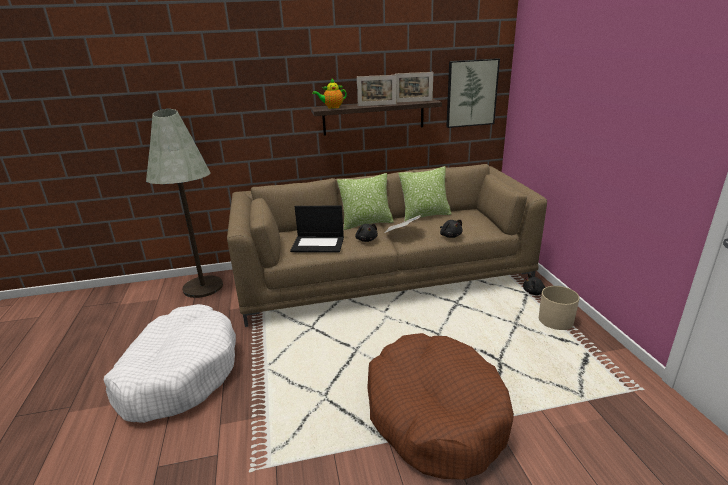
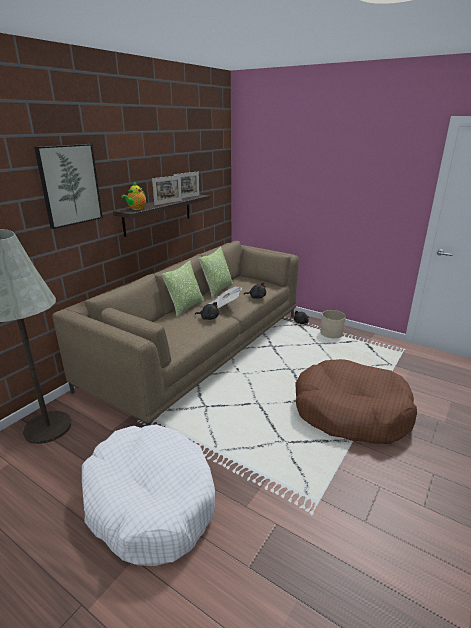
camera: 45 degrees left, 0 degrees up
(318, 244) = (180, 333): laptop -> none
(471, 93) = (213, 187): picture -> picture (70, 185)

